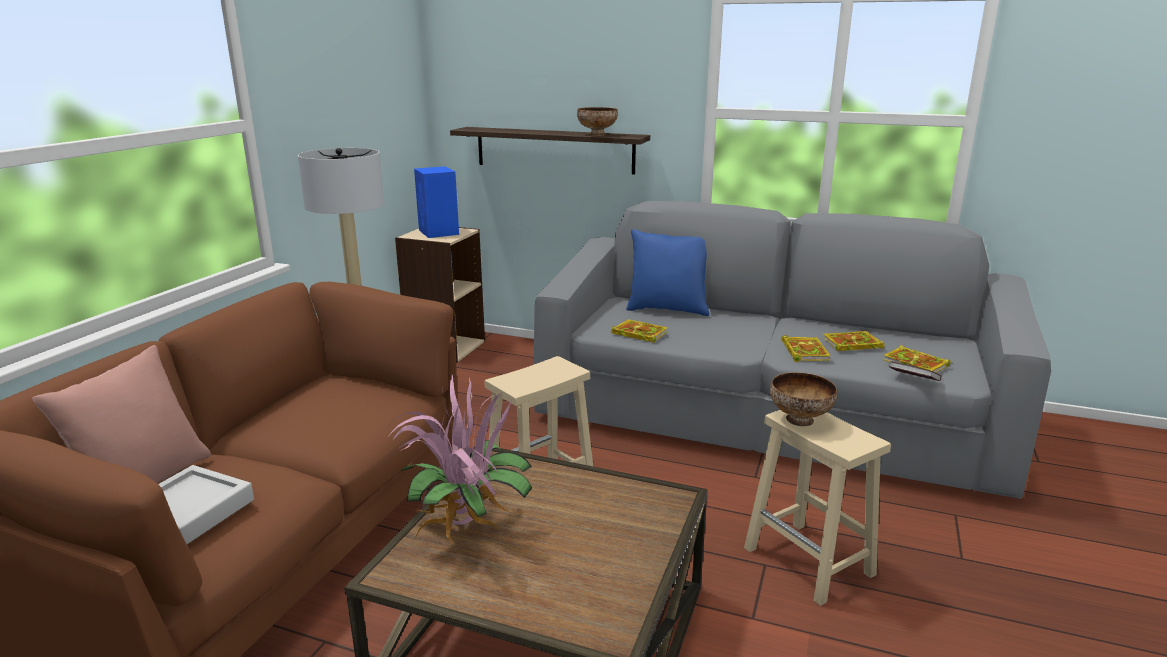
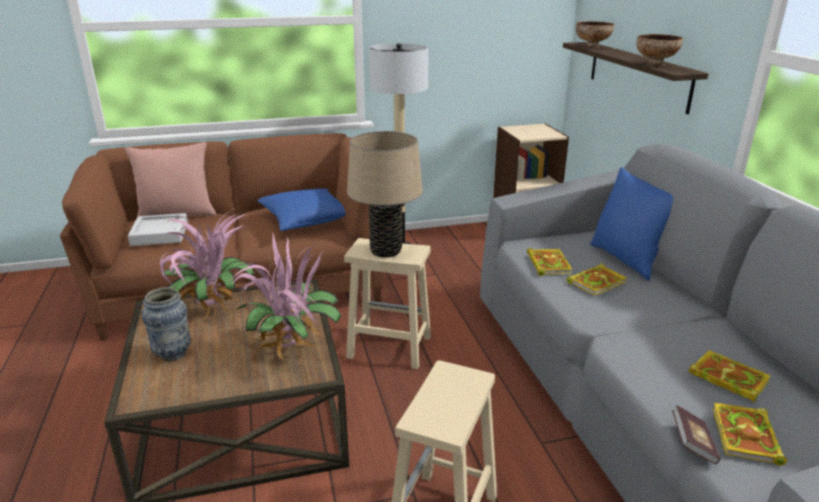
camera: 55 degrees right, 5 degrees up
(348, 403) = (306, 220): none -> blue pillow
(439, 232) = (533, 131): blue speaker -> none
(533, 583) = (173, 354): none -> vase
(538, 377) = (386, 251): none -> beige table lamp
(618, 501) = (291, 351): none -> potted plant
(799, 420) = (447, 379): bowl -> bowl (591, 47)
(804, 351) = (650, 352): book -> book (597, 282)

